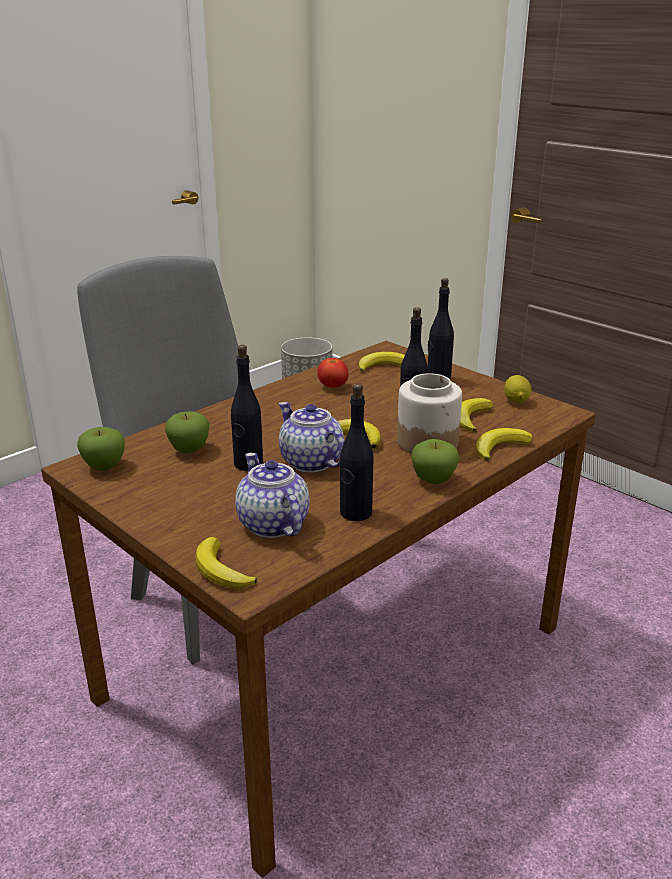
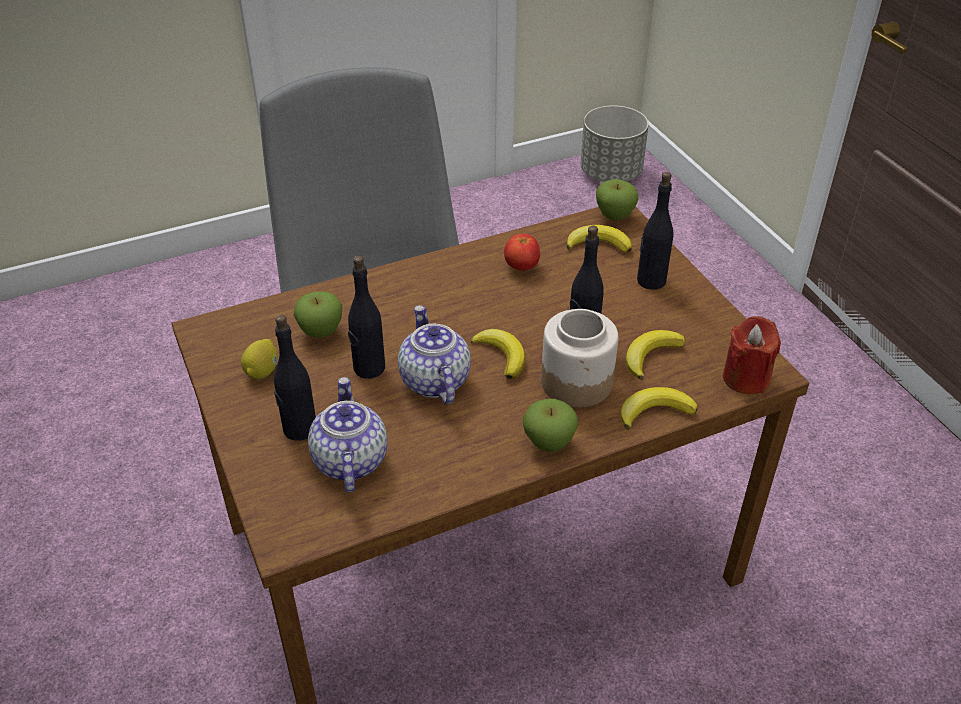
camera: 20 degrees right, 15 degrees up
(104, 466) = (229, 335): apple -> apple (614, 216)
(221, 570) = (271, 509): banana -> none
(355, 513) = (440, 468): black bottle -> black bottle (299, 429)
(516, 401) = (722, 339): lemon -> lemon (262, 371)
(550, 418) = (746, 378): none -> red candle

